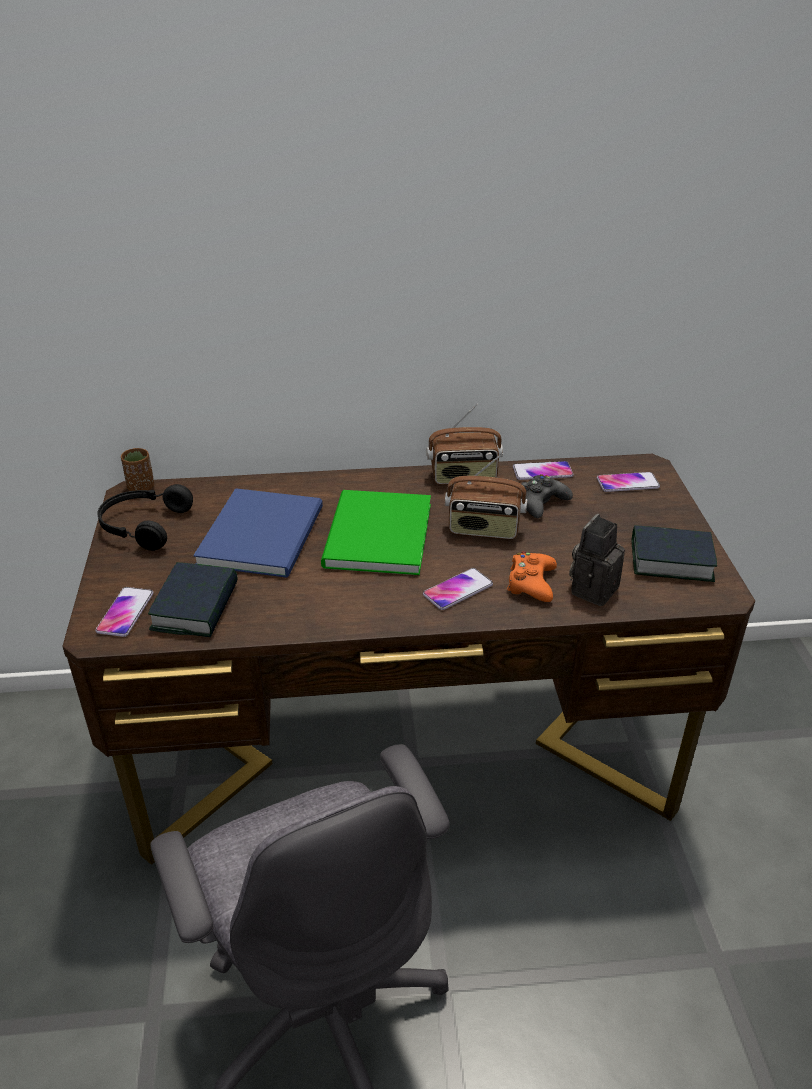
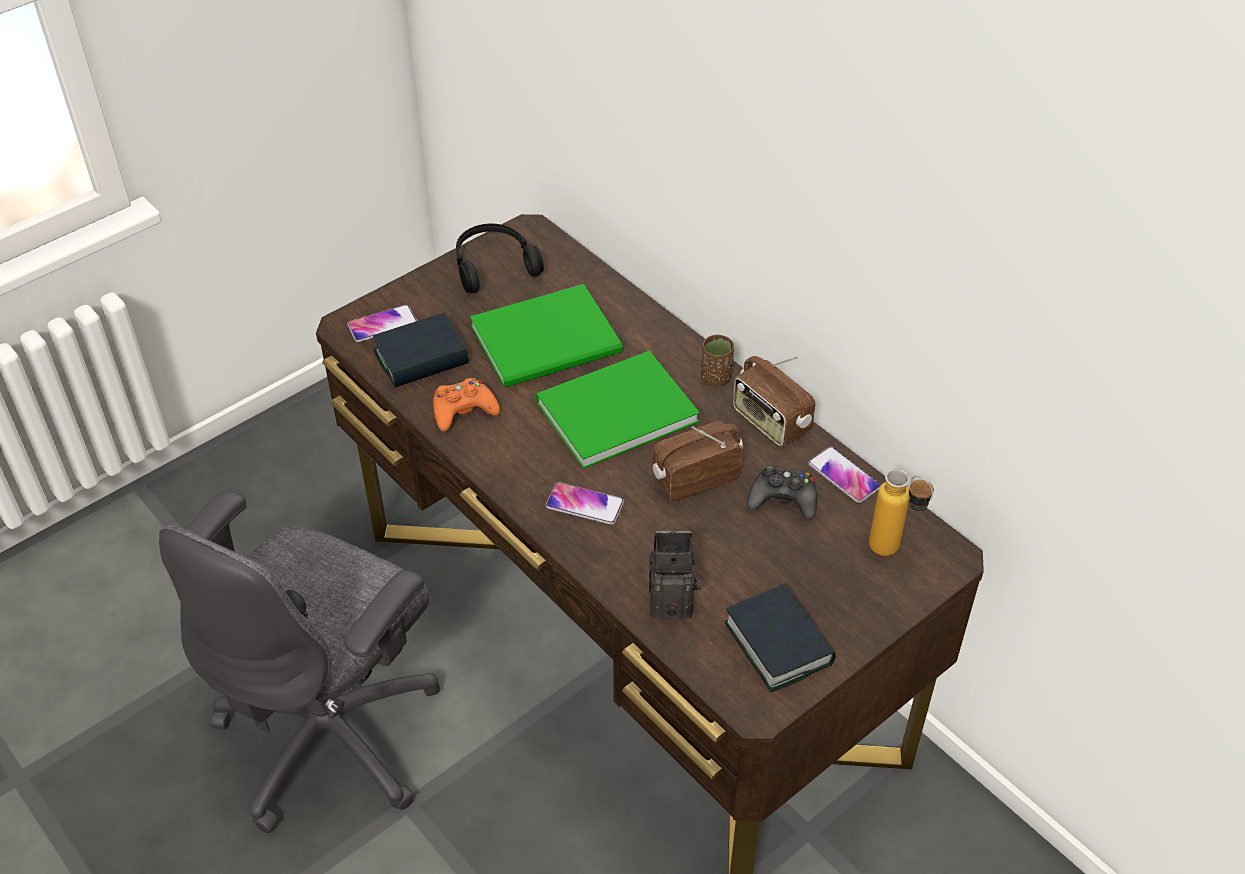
camera: 55 degrees right, 10 degrees up
(141, 488) = (542, 230): brown cup -> brown cup (716, 377)
(265, 533) = (551, 341): blue book -> green book
(484, 529) = (695, 478): radio -> radio turned 90 degrees clockwise
(531, 583) = (641, 551): orange game controller -> orange game controller (463, 410)
(627, 483) = (893, 553): phone -> bottle

